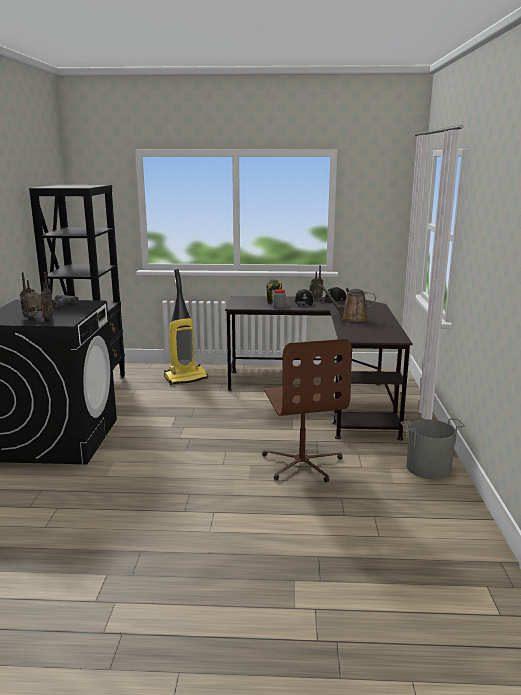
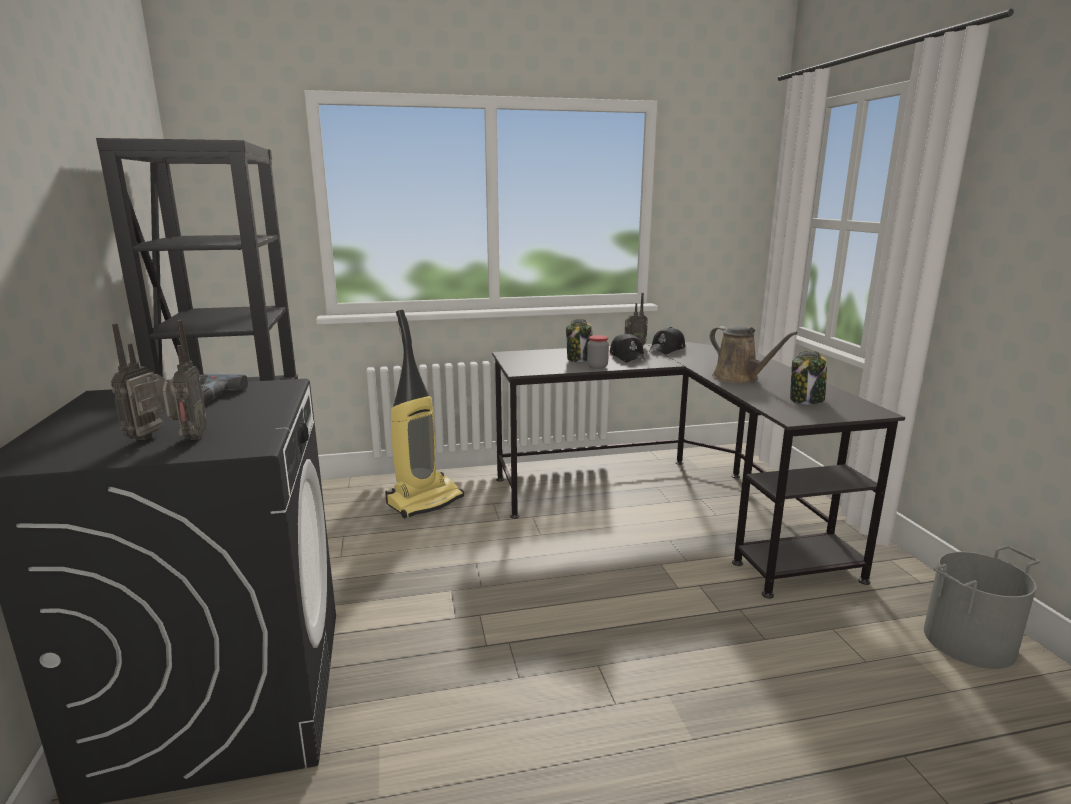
camera: 15 degrees left, 0 degrees up
(302, 463) = (758, 670): brown office chair -> none
(351, 318) = (739, 378): brown watering can -> brown watering can turned 120 degrees counterclockwise
(371, 331) = (806, 400): none -> jar

